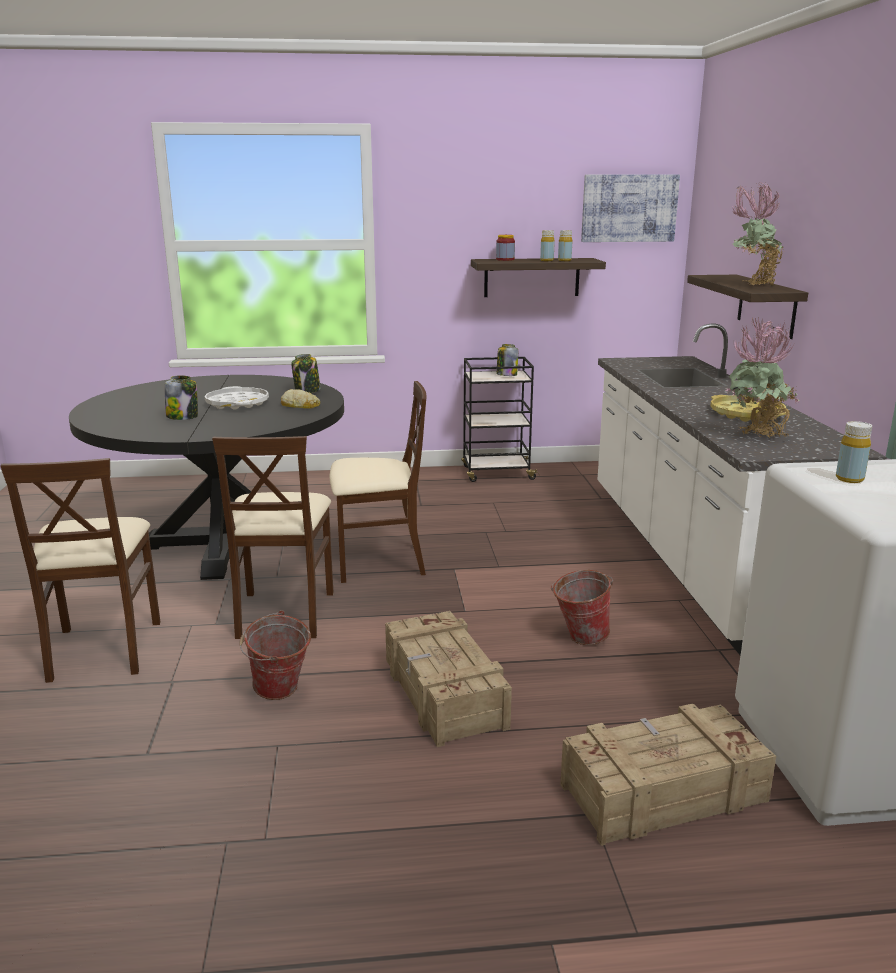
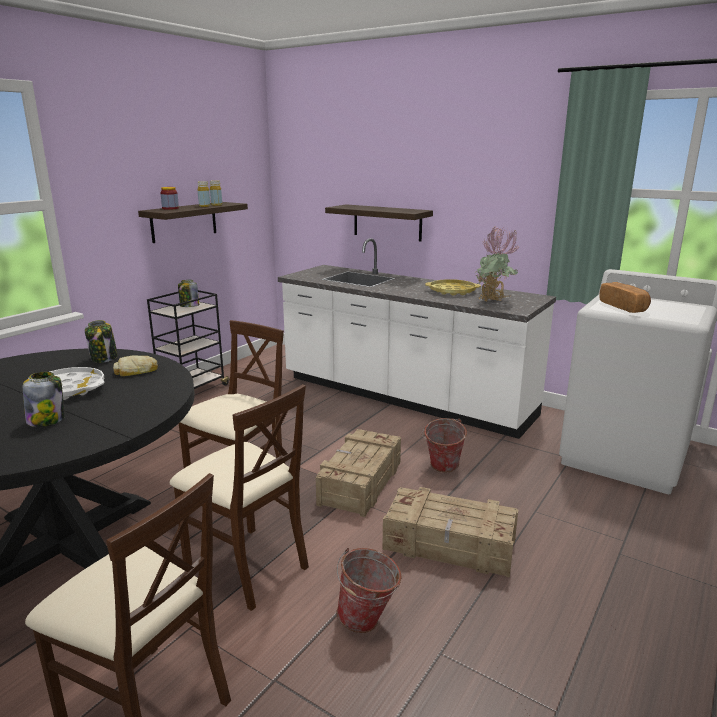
camera: 50 degrees left, 0 degrees up
(629, 208) = (237, 161): picture -> none
(661, 792) = (615, 522): crate -> crate (359, 483)
(752, 285) = (390, 209): potted plant -> none
(849, 479) = (623, 307): yellow bottle -> bread

